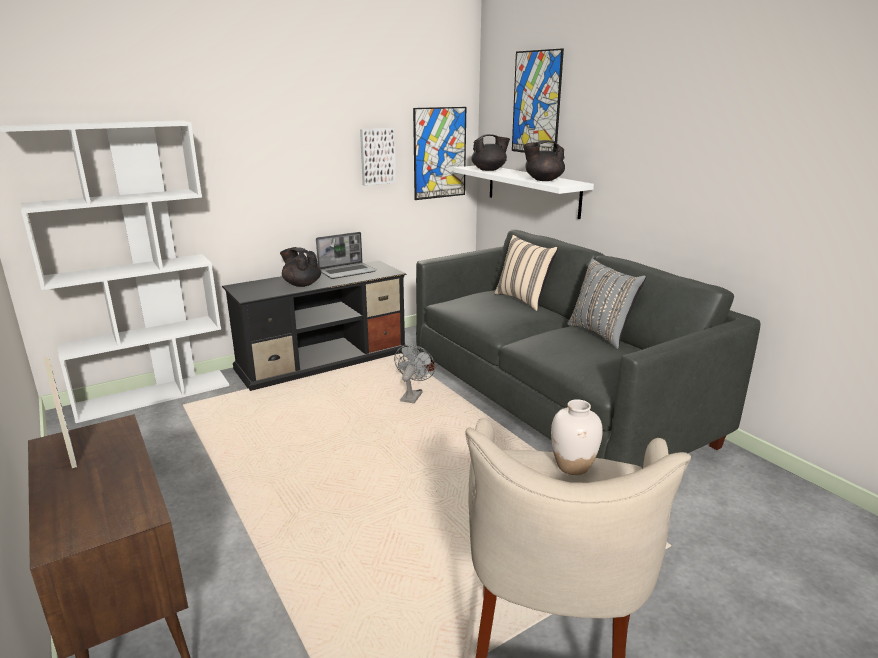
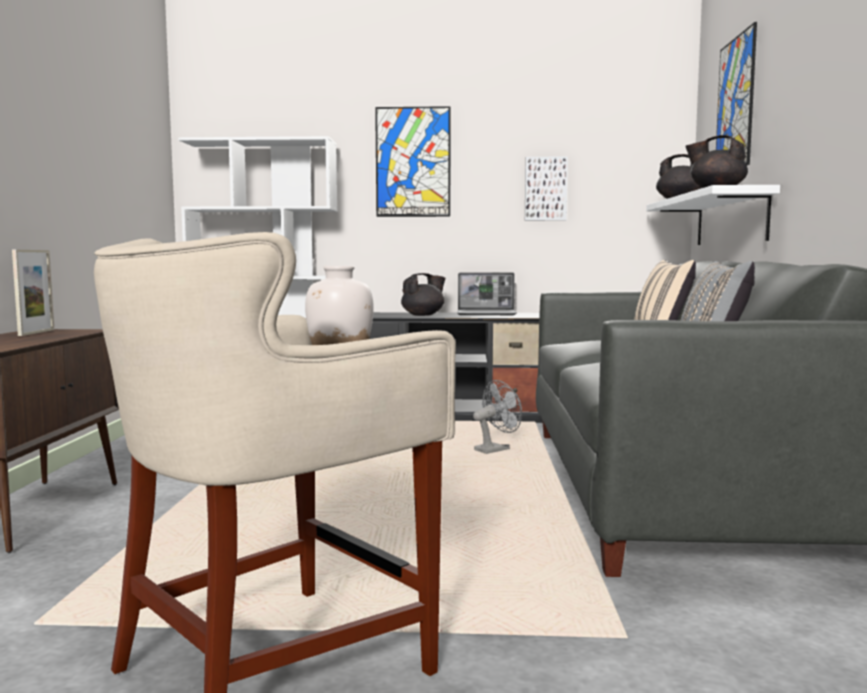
camera: 35 degrees right, 15 degrees down
(302, 284) = (423, 315): black teapot -> black teapot turned 75 degrees clockwise
(439, 153) = (633, 190): picture -> picture (413, 162)

